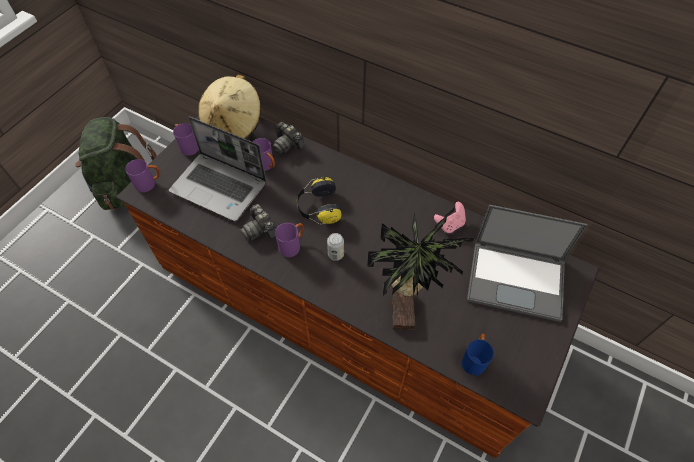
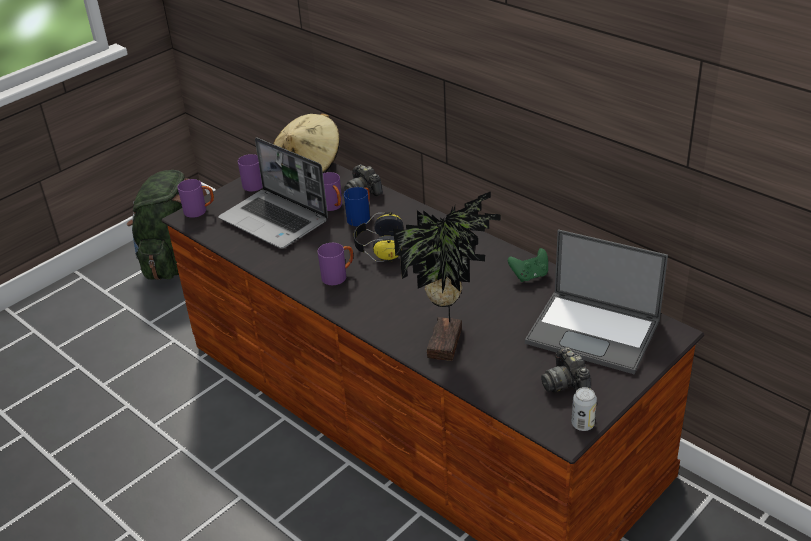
camera: 15 degrees right, 20 degrees down
(259, 229) = (306, 259): camera -> camera (565, 382)
(336, 254) = (385, 288): can -> can (582, 424)
(450, 224) = (529, 275): pink game controller -> green game controller
(474, 359) = (514, 394): blue mug -> blue mug (361, 218)

